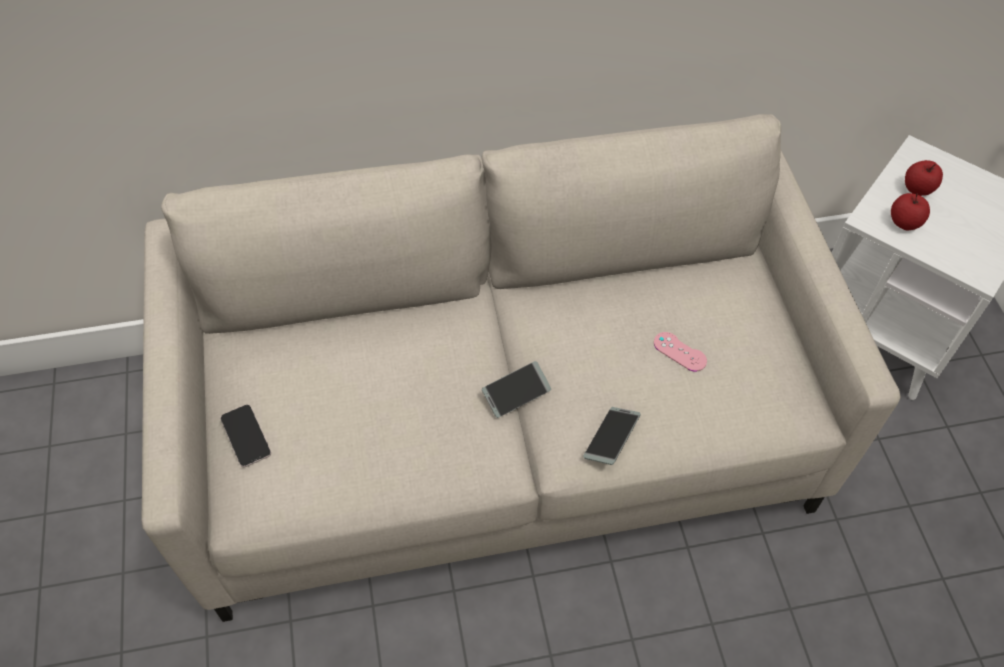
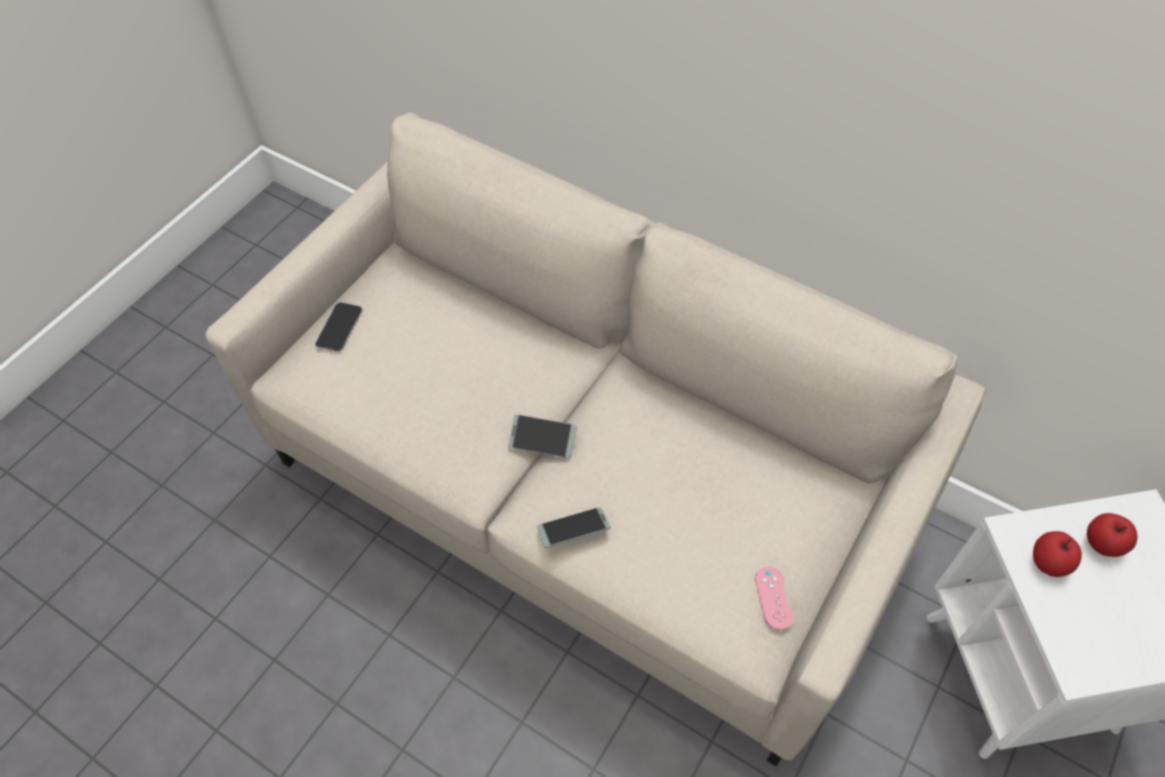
camera: 45 degrees right, 0 degrees up
(680, 352) = (704, 510): pink game controller -> pink game controller (774, 598)

